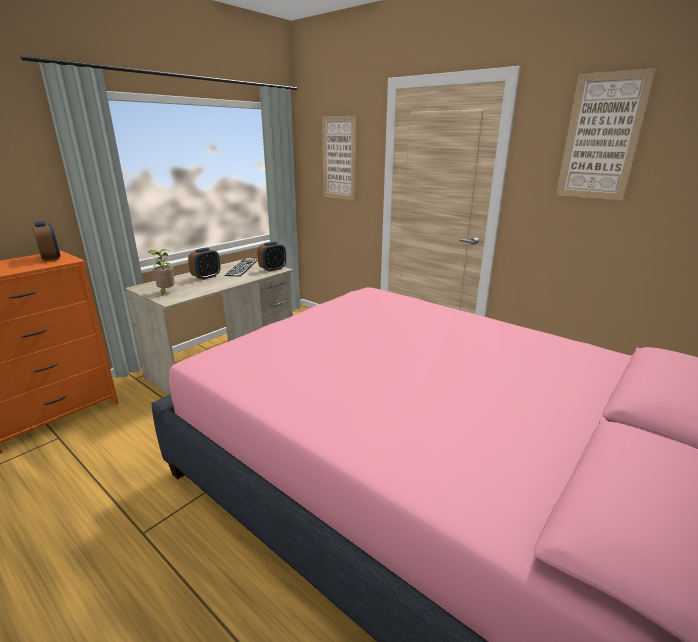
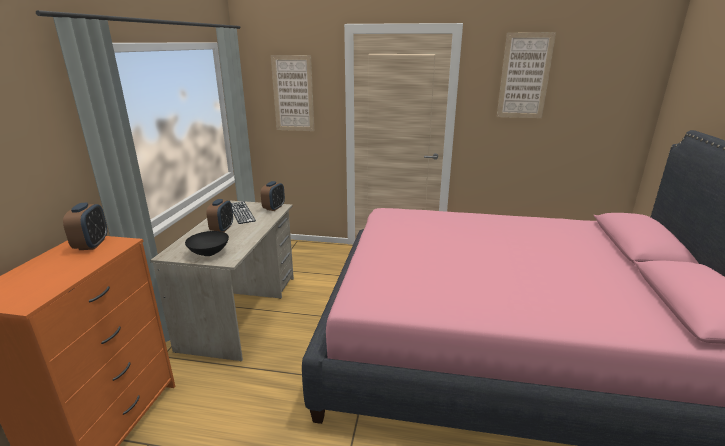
camera: 30 degrees left, 0 degrees up
(51, 258) = (92, 244): alarm clock -> alarm clock turned 60 degrees clockwise
(166, 292) = (208, 253): potted plant -> black bowl

